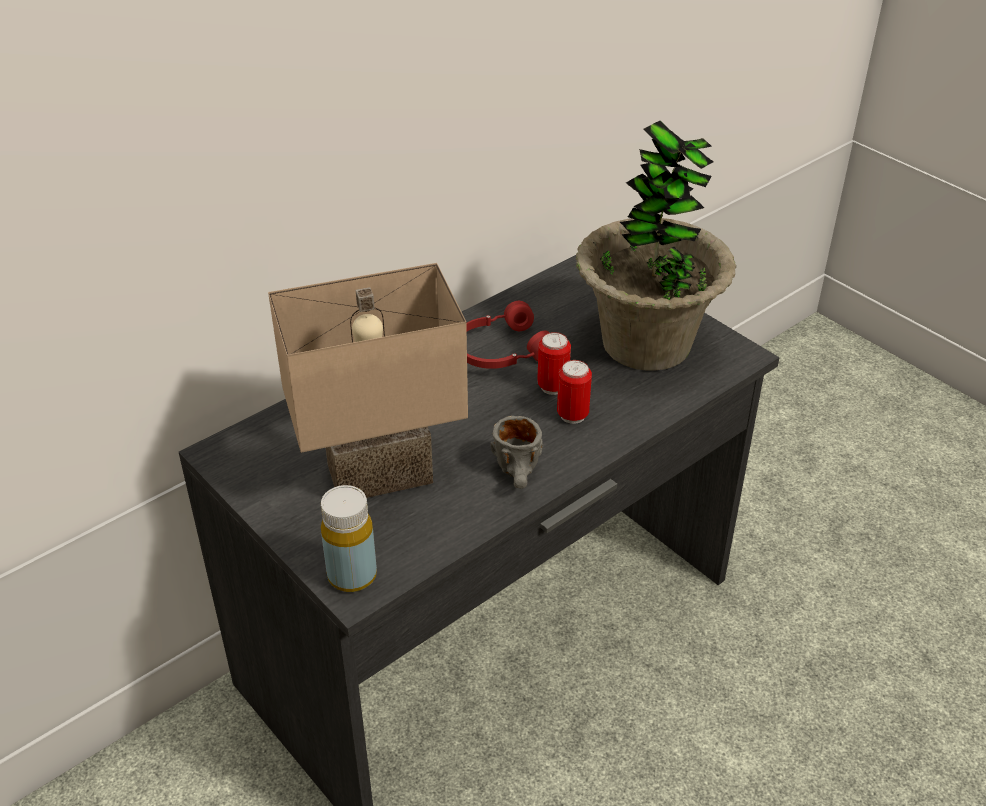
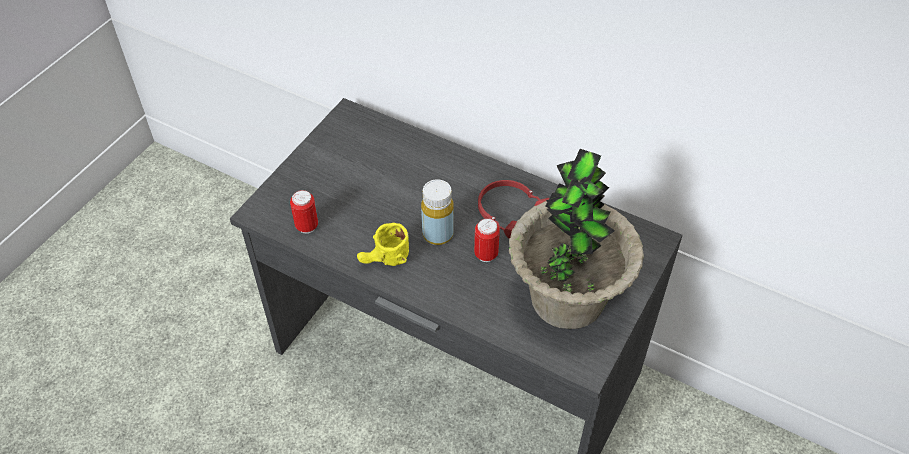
camera: 70 degrees right, 10 degrees up
(352, 575) = (269, 207): yellow bottle -> yellow bottle (438, 234)
(379, 477) = (355, 192): beige table lamp -> none
(520, 475) = (385, 261): grey mug -> yellow mug
(572, 415) = (459, 274): can -> can (307, 226)

